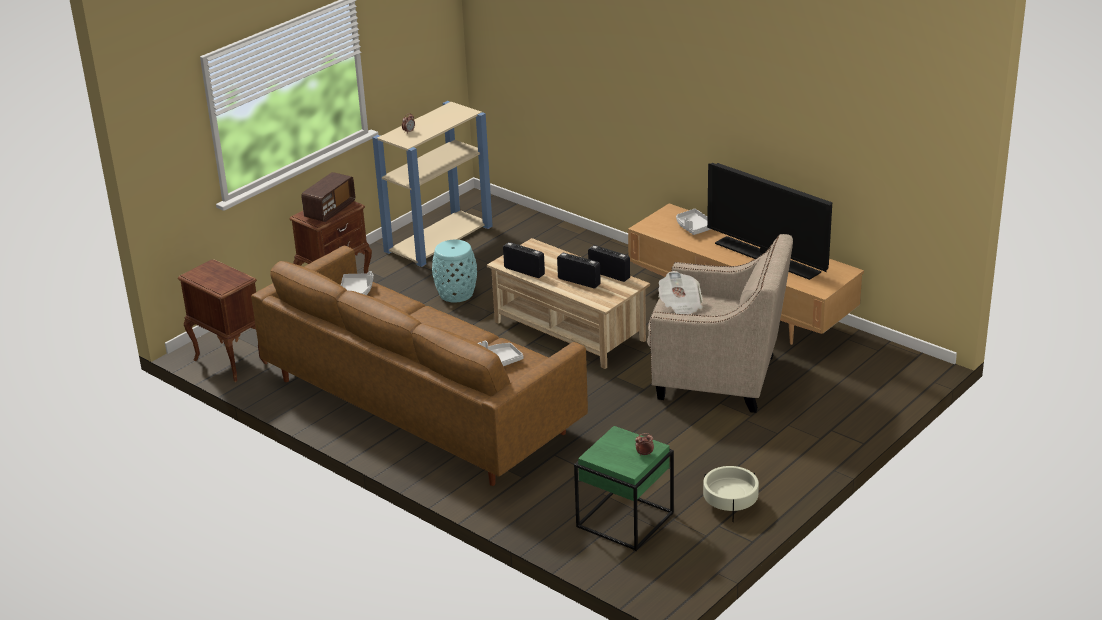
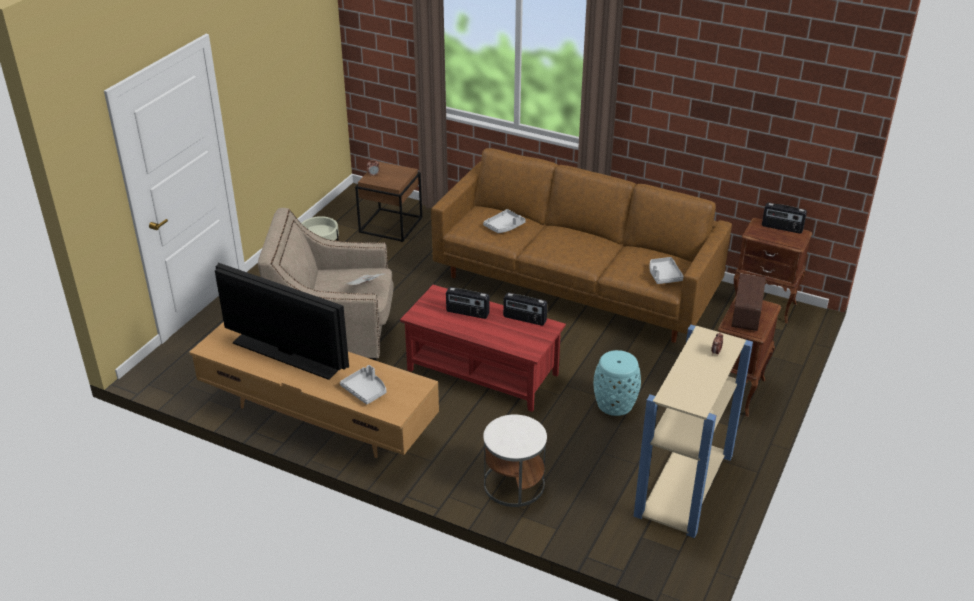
camera: 165 degrees right, 5 degrees up
(568, 331) = (483, 372): beige coffee table -> red coffee table
(577, 251) = (513, 484): none -> white side table
(609, 274) = (441, 324): radio -> radio (782, 228)
(624, 520) = (391, 225): green side table -> brown side table

